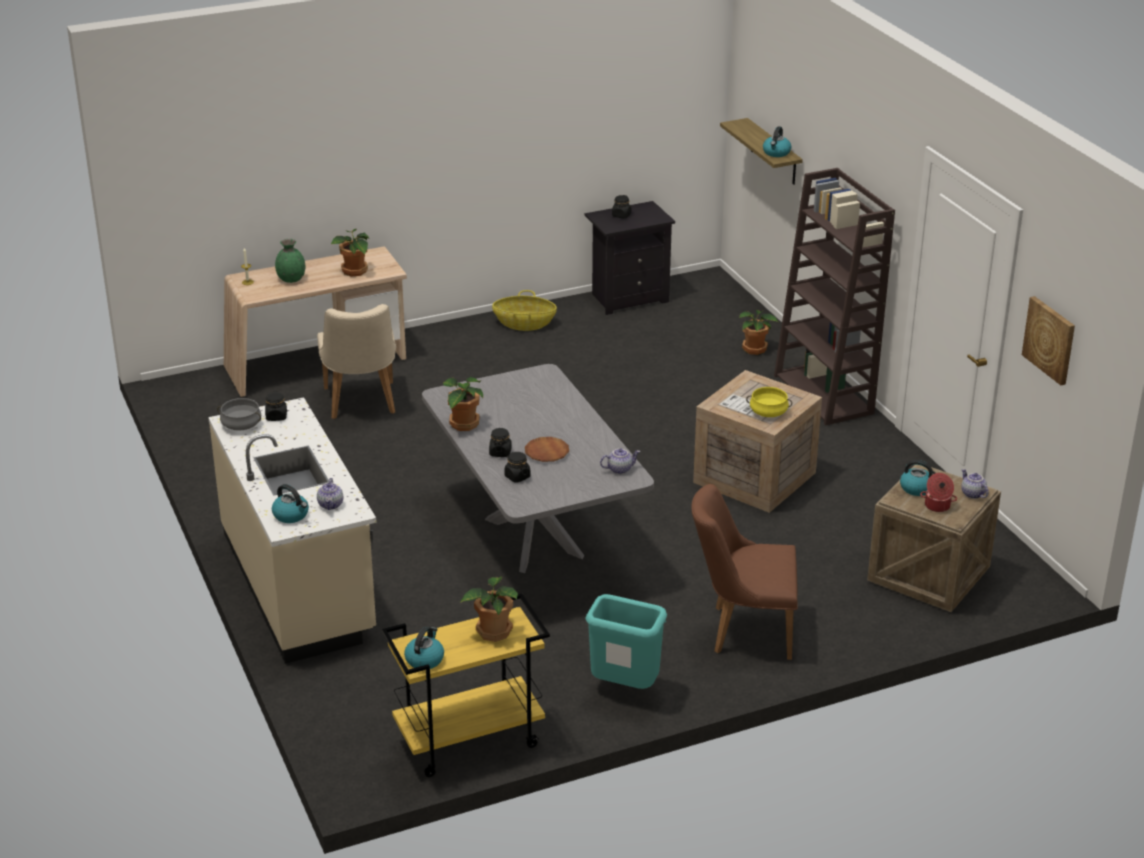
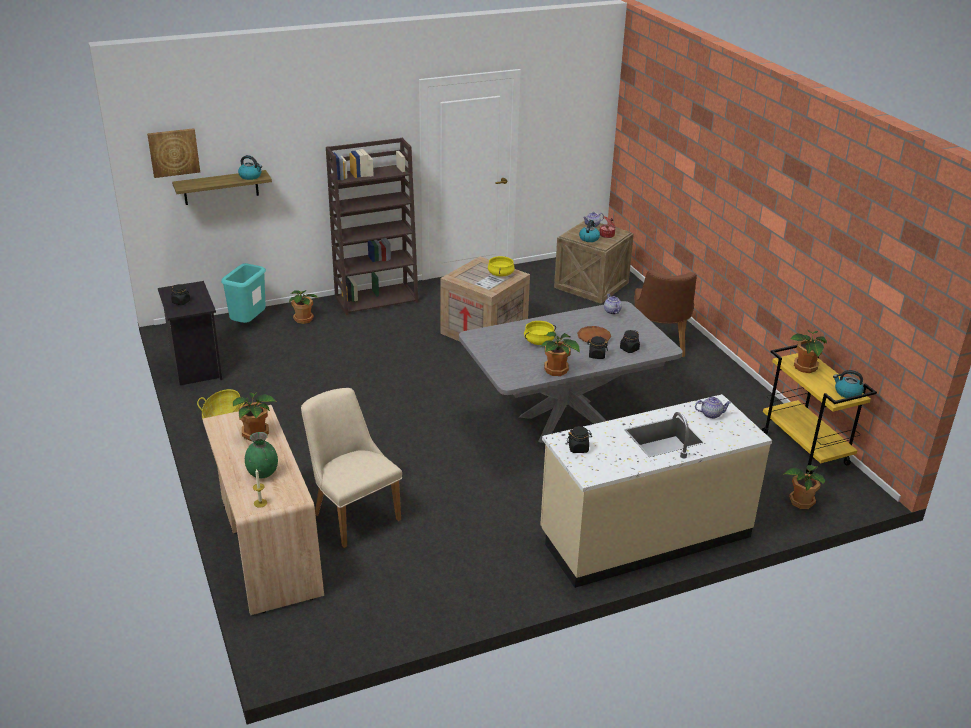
camera: 90 degrees left, 0 degrees up
(241, 425) = (596, 467): grey cooking pot -> none
(291, 515) = (732, 432): kettle -> none
(349, 716) = (801, 501): none -> potted plant
(361, 404) = (351, 513): beige chair -> beige chair turned 120 degrees counterclockwise
(534, 414) = (539, 341): none -> yellow cooking pot
(625, 688) = (730, 389): turquoise trash can -> turquoise trash can (248, 323)
(1050, 340) = (558, 129): picture -> picture (173, 152)

